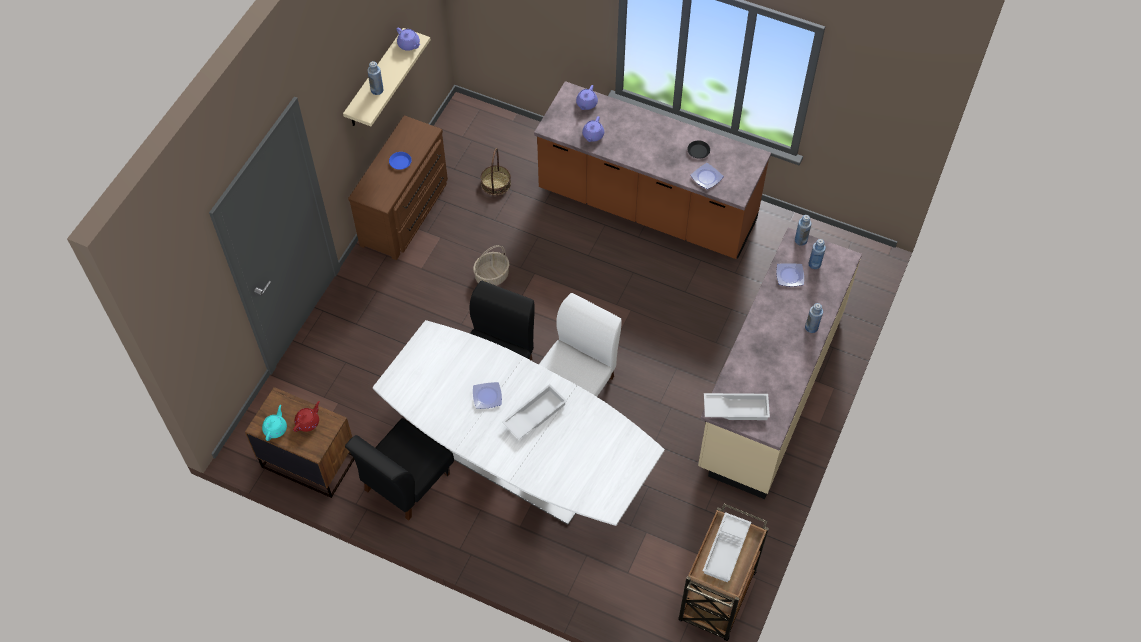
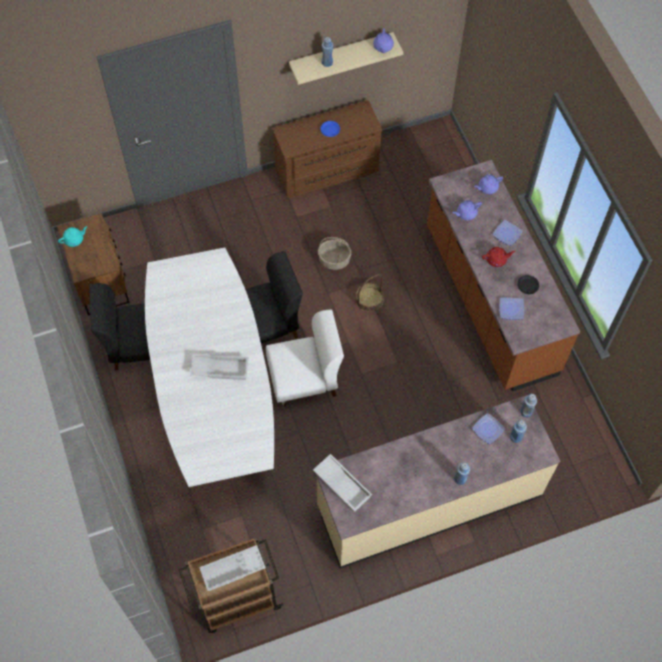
camera: 45 degrees right, 5 degrees up
(308, 422) = (96, 252): red teapot -> red teapot (497, 259)
(488, 397) = (205, 331): plate -> plate (507, 234)
(496, 183) = (406, 199): basket -> basket (369, 299)

